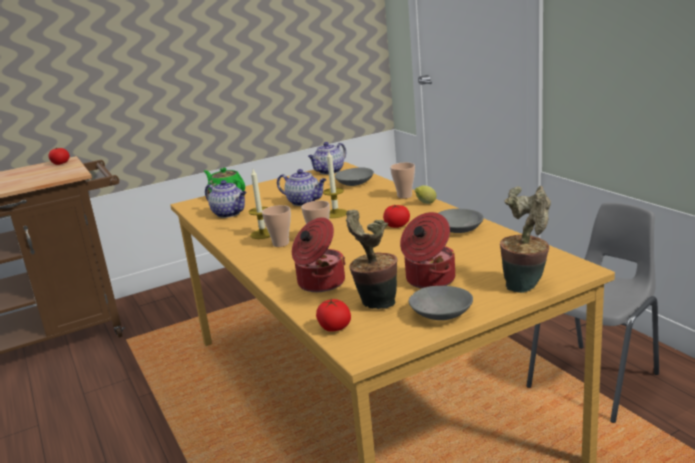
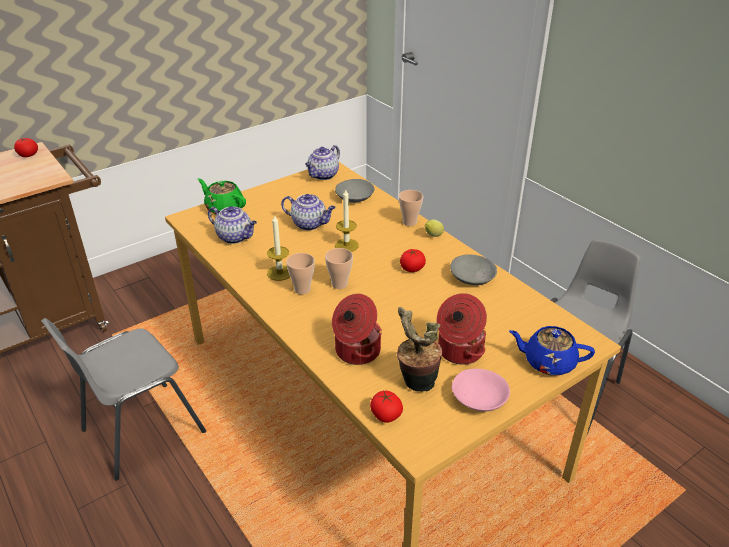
camera: 10 degrees left, 15 degrees up
(129, 417) = (140, 431): none -> grey chair
(440, 313) = (478, 398): grey bowl -> pink bowl
(526, 285) = (548, 362): potted plant -> blue teapot

